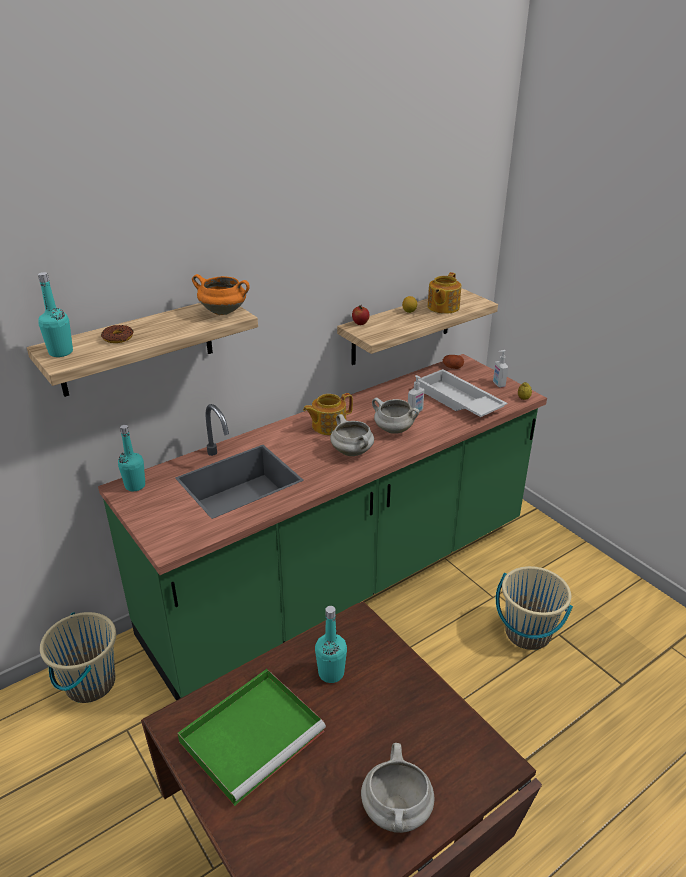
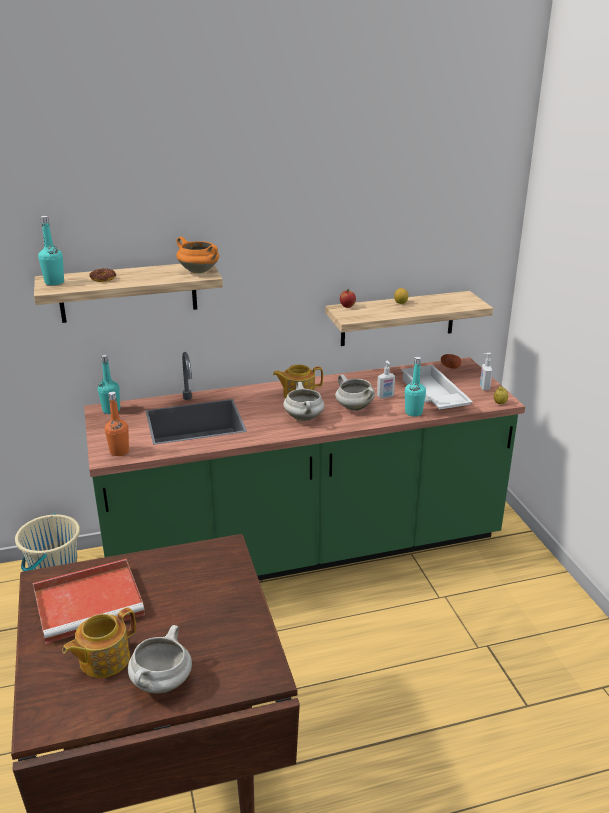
camera: 20 degrees right, 5 degrees down
(179, 536) = (119, 451): none -> orange bottle
(254, 734) = (91, 602): green tray -> red tray
(331, 673) = (178, 577): turquoise bottle -> turquoise bottle (413, 412)
(442, 307) = (435, 303): teapot -> teapot (103, 659)
(527, 633) = (455, 636): beige bucket -> none

